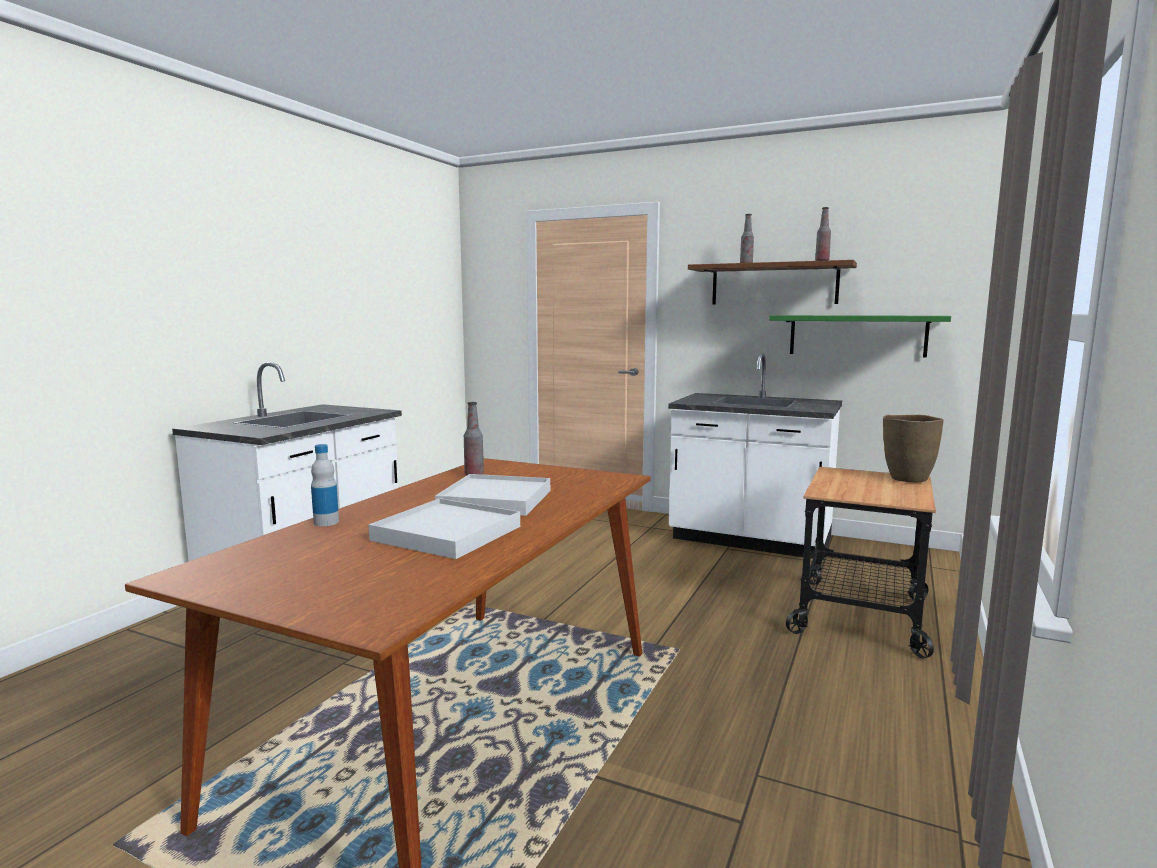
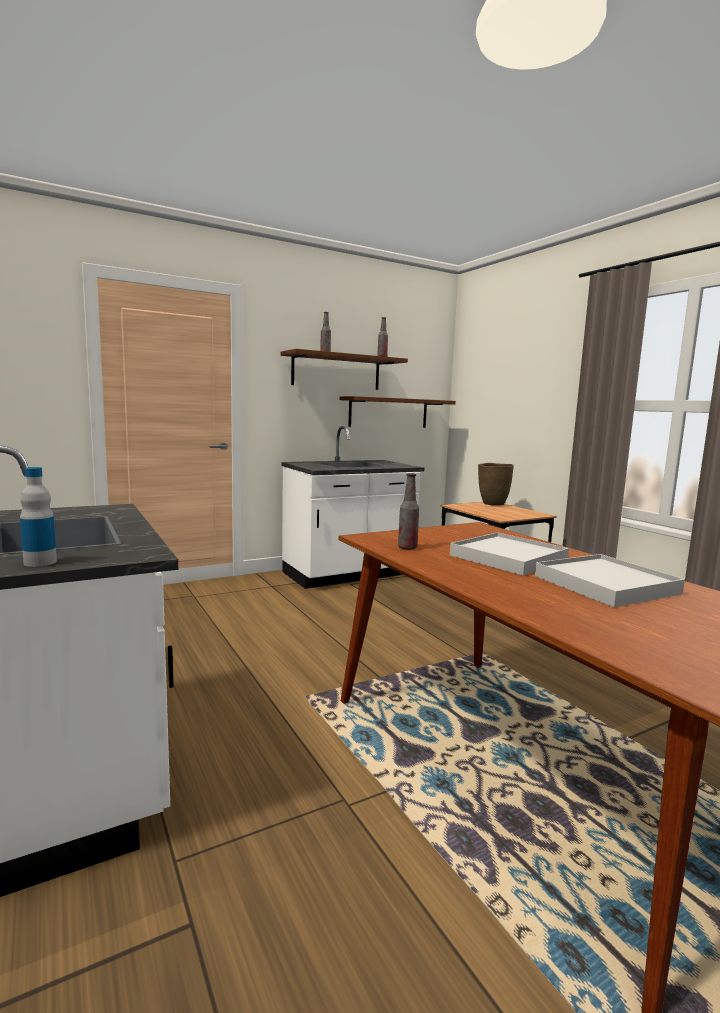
camera: 55 degrees left, 0 degrees up
(326, 522) = (533, 611): bottle -> bottle (40, 562)
(857, 335) = (388, 413): green shelf -> brown shelf

